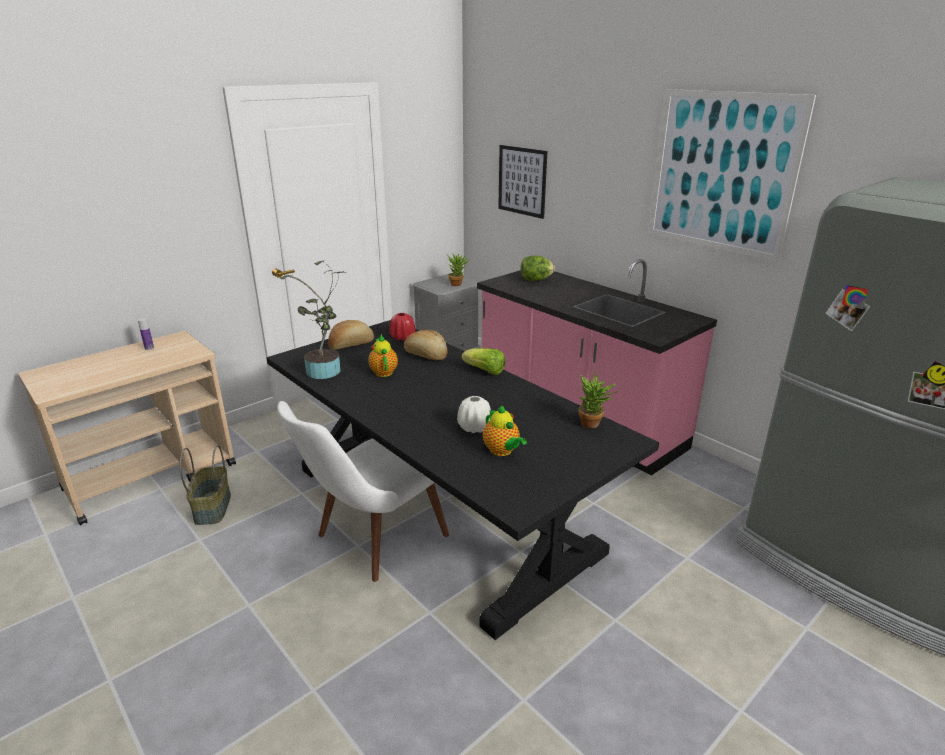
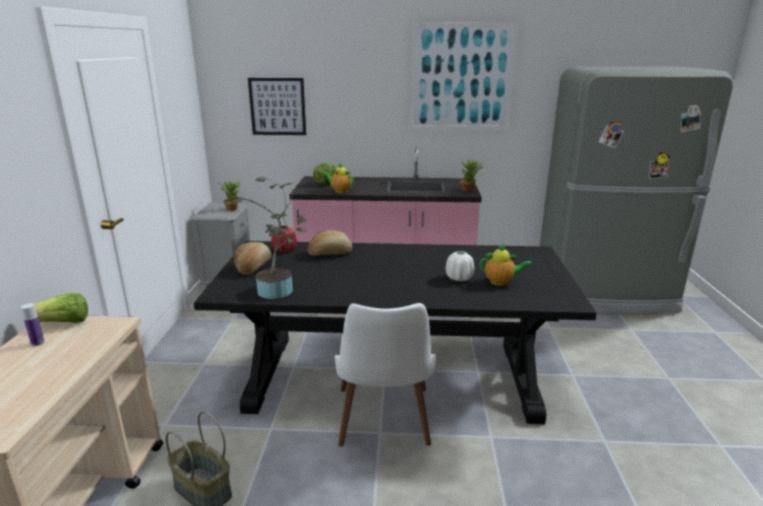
camera: 45 degrees left, 5 degrees down
(383, 372) = (324, 273): teapot -> teapot (339, 191)
(485, 371) = (391, 248): lettuce -> lettuce (64, 323)
(593, 425) = (509, 251): potted plant -> potted plant (469, 189)

